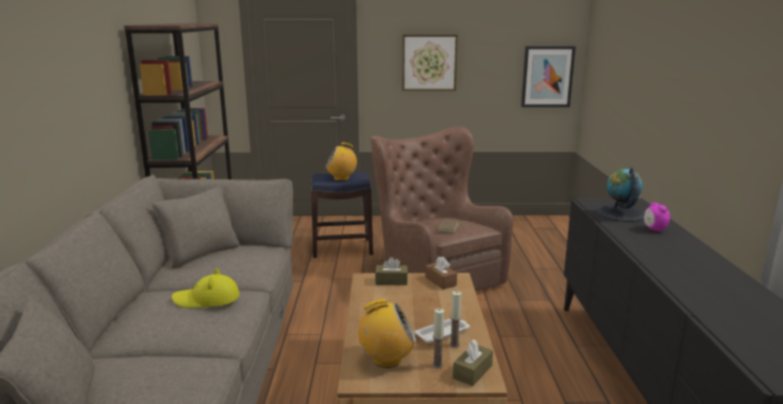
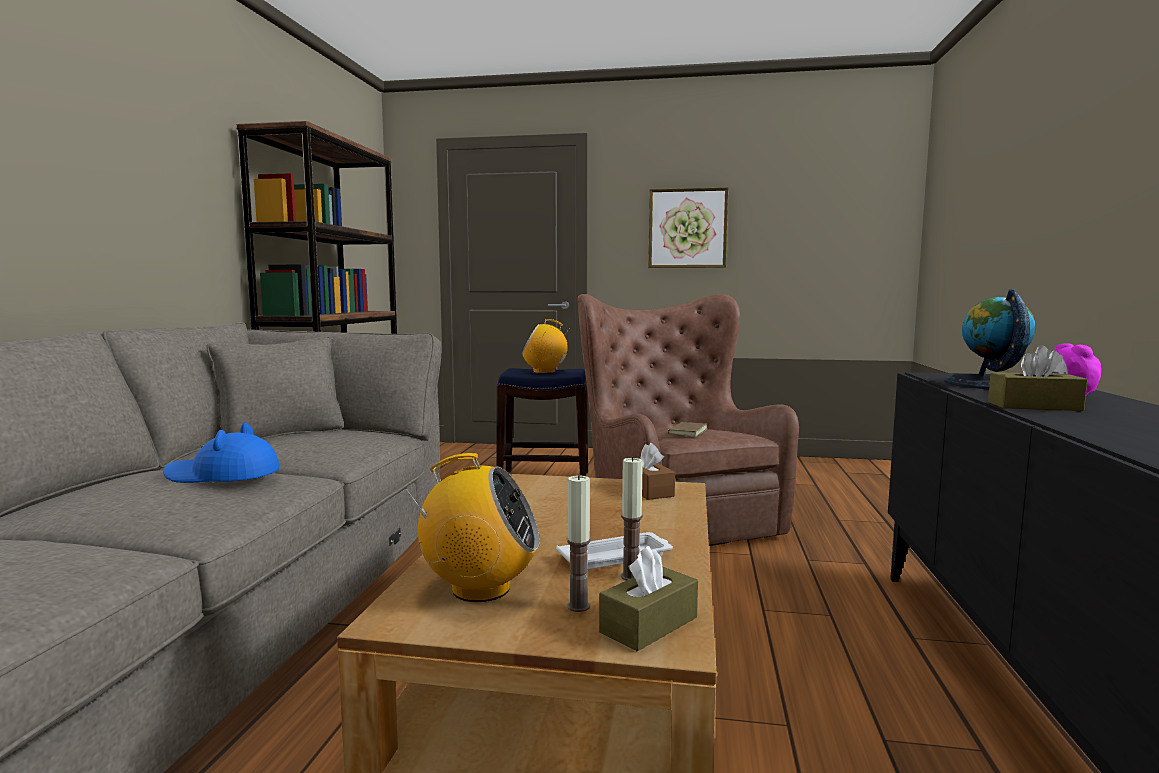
camera: 10 degrees right, 10 degrees down
(207, 299) = (222, 475): yellow hat -> blue hat
(391, 281) = (562, 485): brown tissue box -> brown tissue box (1034, 406)
(547, 76) = (864, 247): picture -> none

